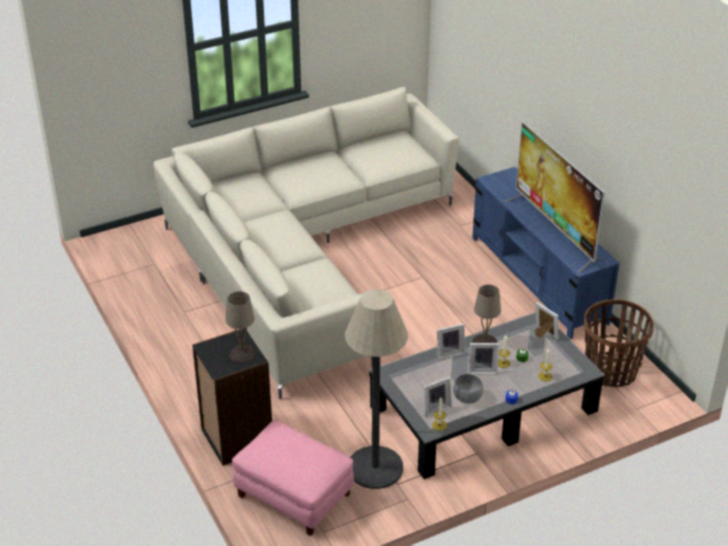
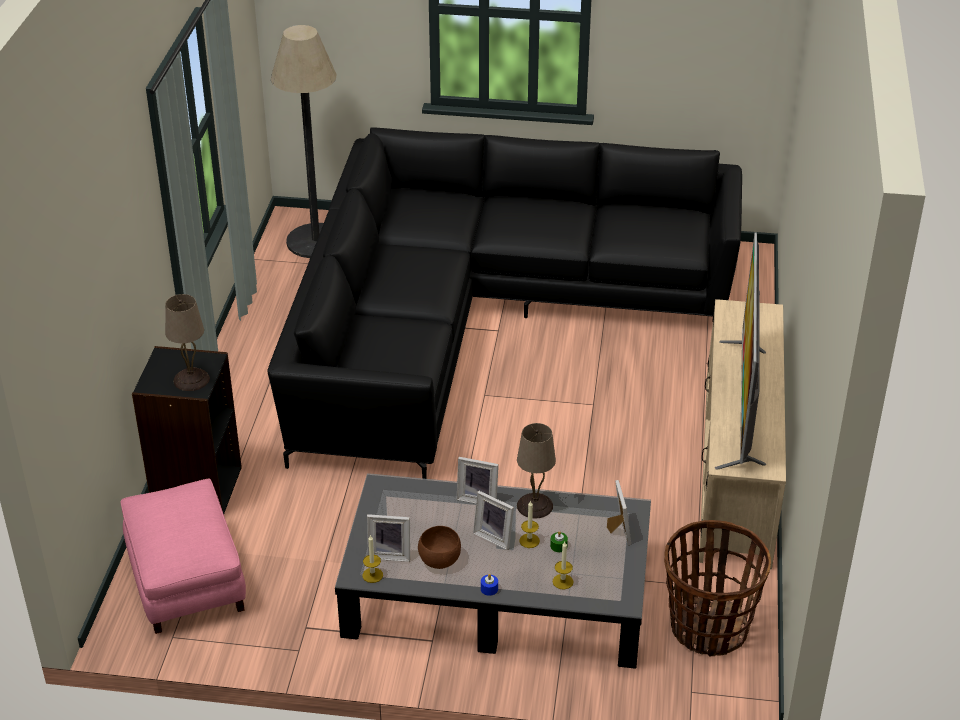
camera: 35 degrees right, 0 degrees up
(301, 256) = (478, 320): beige sofa -> black sofa
(375, 467) = (302, 596): floor lamp -> floor lamp (316, 241)
(467, 398) = (439, 560): grey bowl -> brown bowl
(538, 280) = (736, 471): blue tv stand -> beige tv stand

